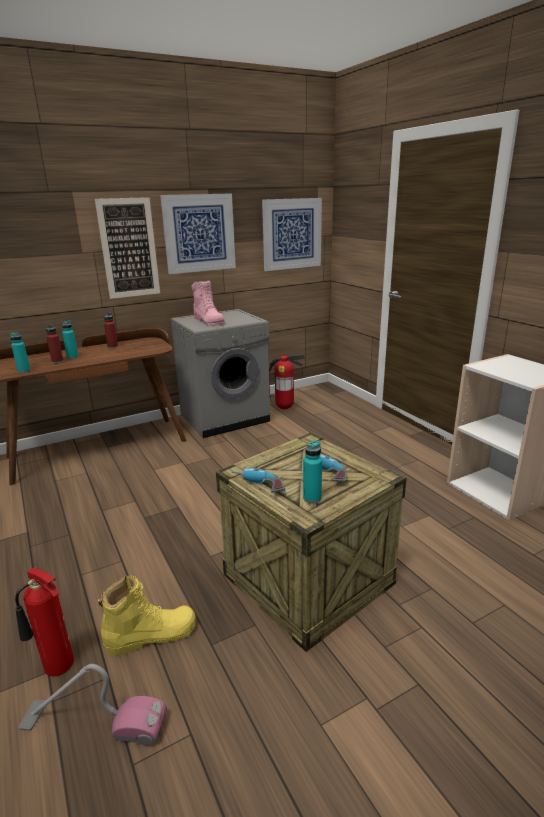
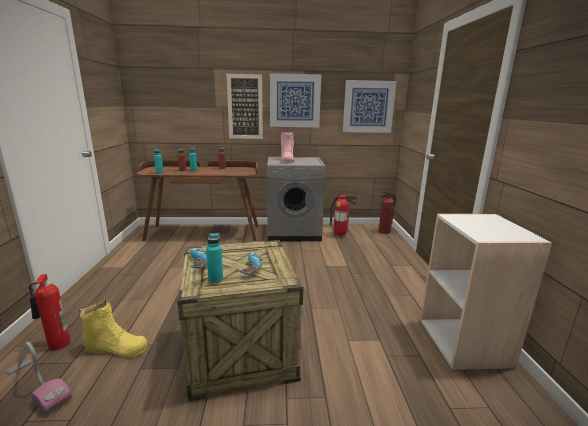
camera: 25 degrees right, 5 degrees down
(329, 392) = (384, 231): none -> fire extinguisher

